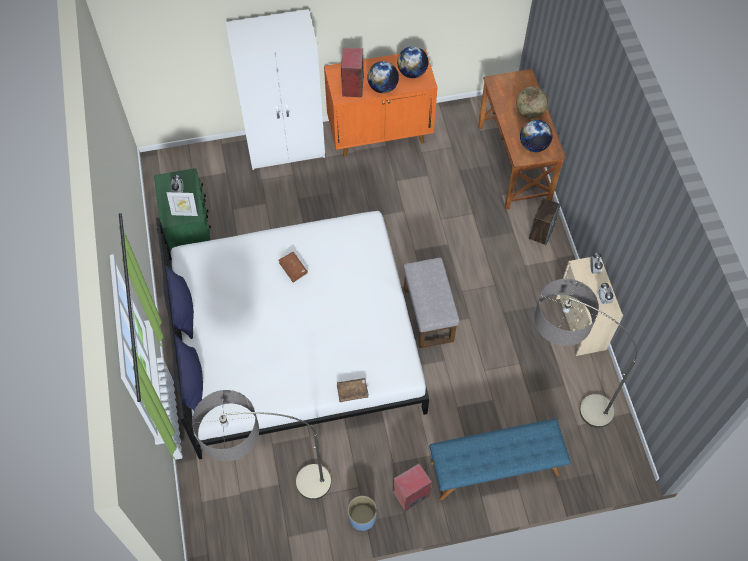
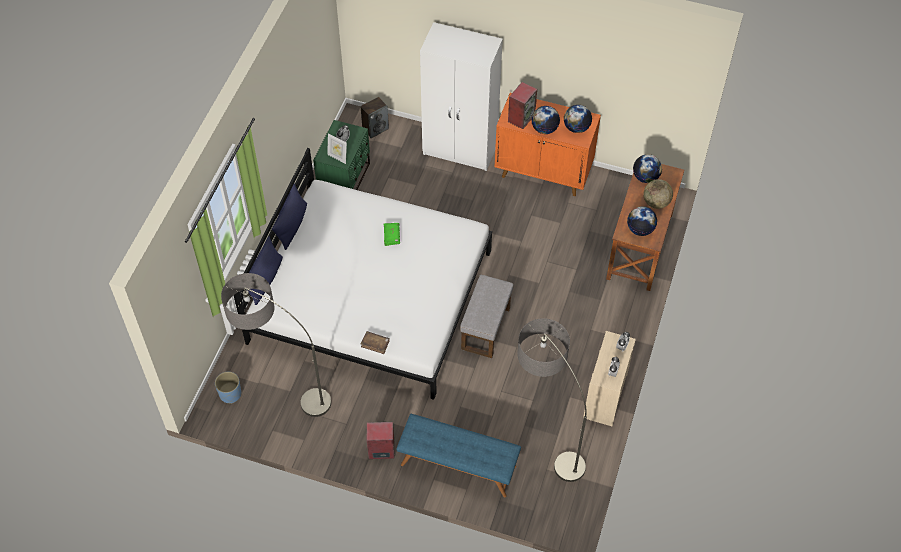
camera: 30 degrees right, 5 degrees down
(293, 268) = (391, 236): brown book -> green book
(362, 518) = (334, 446): blue planter -> blue planter (230, 394)
(503, 92) = (645, 177): none -> globe
(541, 232) = (623, 310): speaker -> speaker (375, 128)

